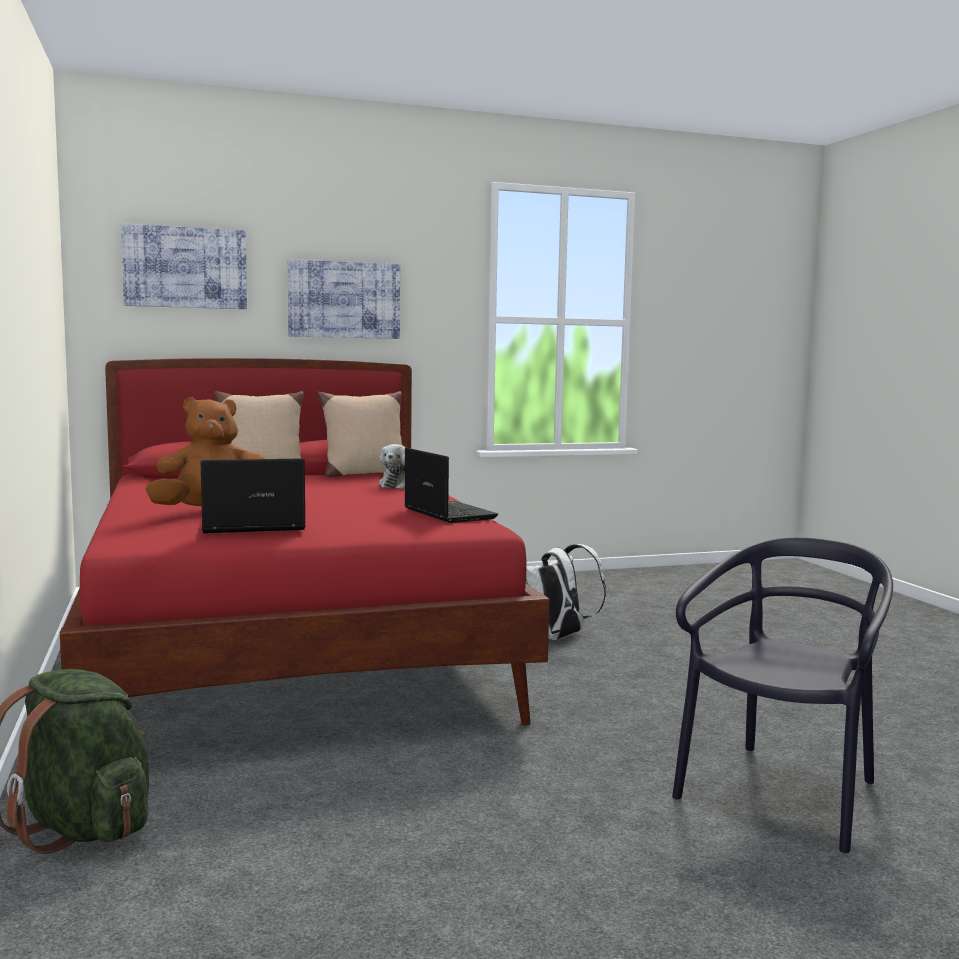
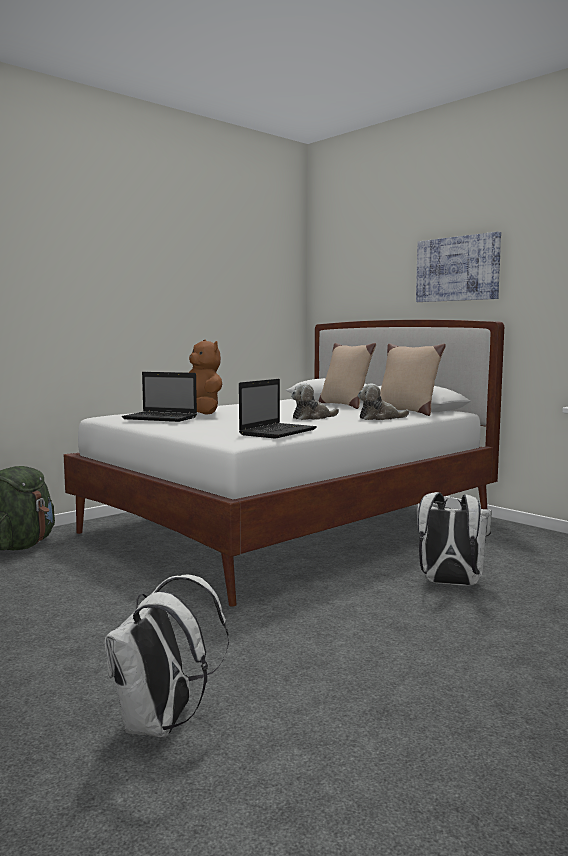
camera: 65 degrees right, 0 degrees up
(185, 267) = (361, 257): picture -> none
(250, 526) = (161, 418): laptop -> laptop turned 150 degrees clockwise
(290, 651) = (290, 525): red bed -> white bed
(352, 495) = (312, 418): none -> plush toy
(782, 794) = (162, 724): black chair -> white backpack

